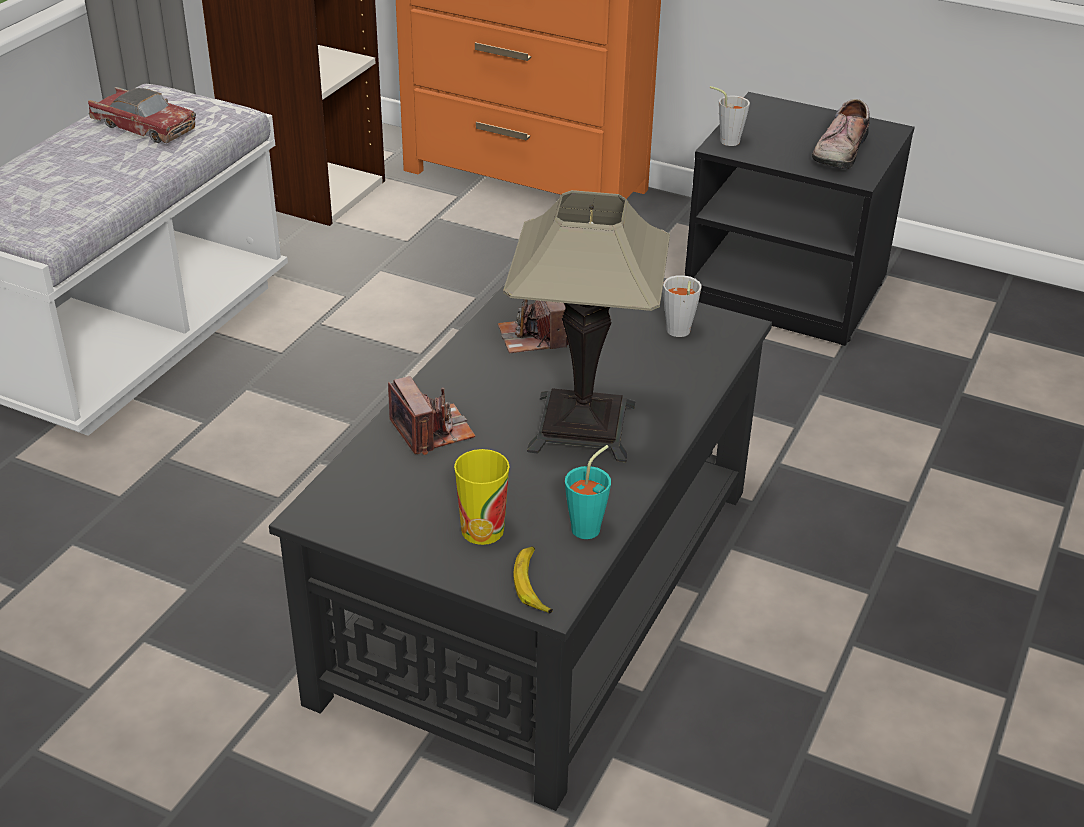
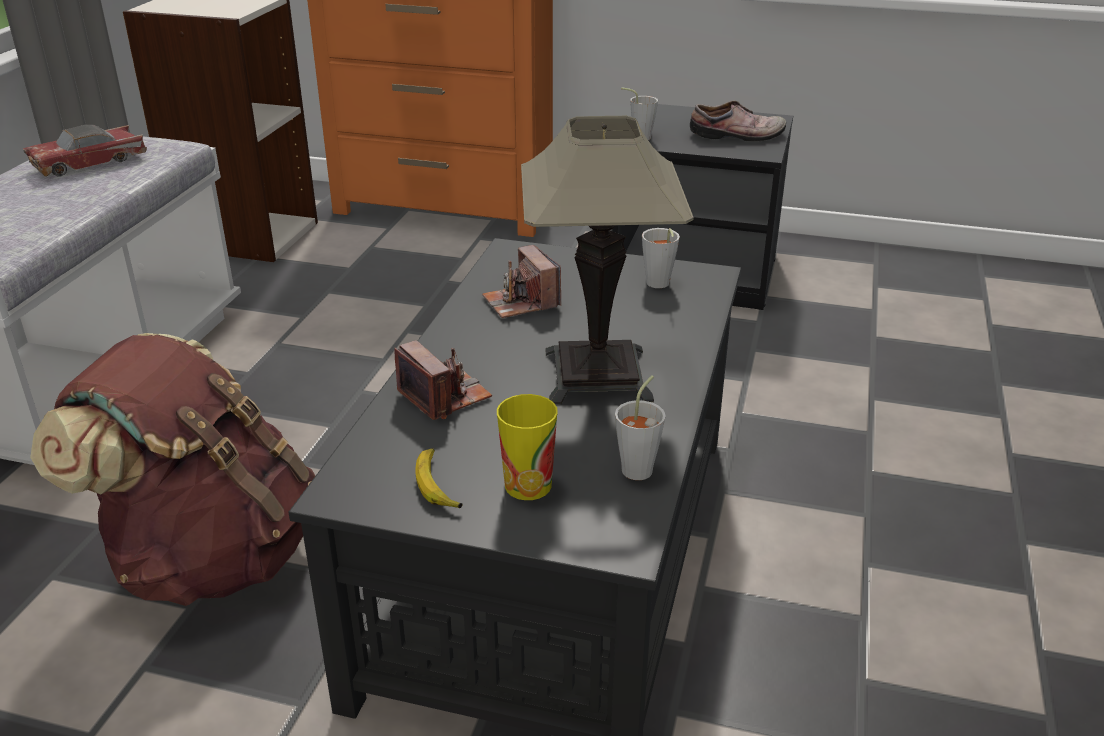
camera: 10 degrees left, 5 degrees down
(144, 126) = (89, 162): toy car -> toy car turned 120 degrees clockwise
(216, 542) = (210, 556): none -> brown backpack
(533, 585) = (601, 534): banana -> banana (437, 485)
(590, 526) = (640, 466): turquoise cup -> grey cup
(838, 150) = (738, 136): shoe -> shoe turned 105 degrees counterclockwise

